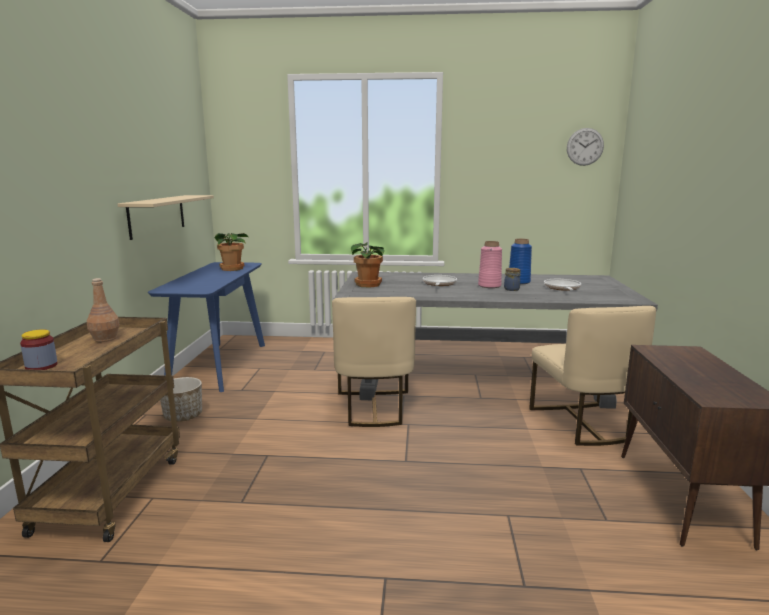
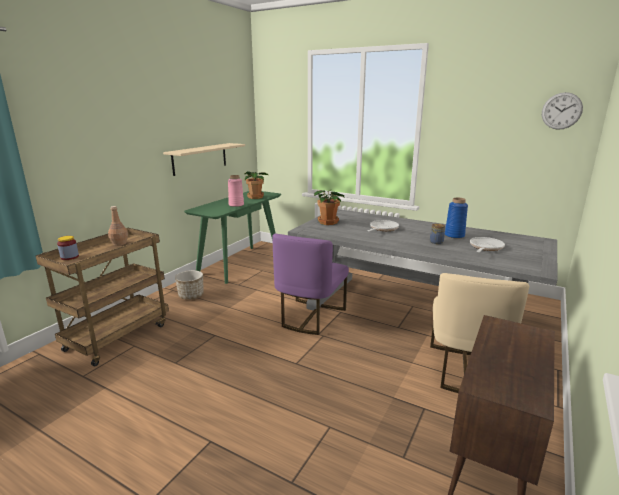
camera: 25 degrees right, 5 degrees up
(219, 365) = (240, 263): blue console table -> green console table
(373, 408) = (310, 317): beige chair -> purple chair
(489, 285) = (422, 236): pink vase -> pink vase (236, 205)

